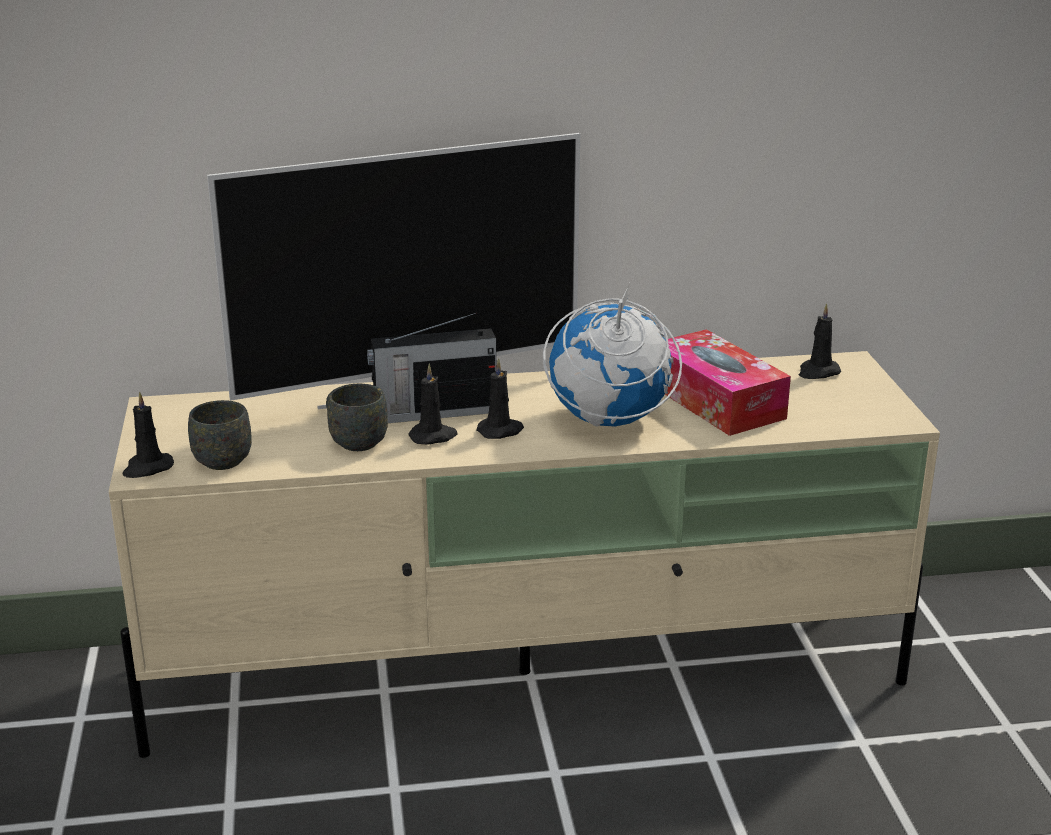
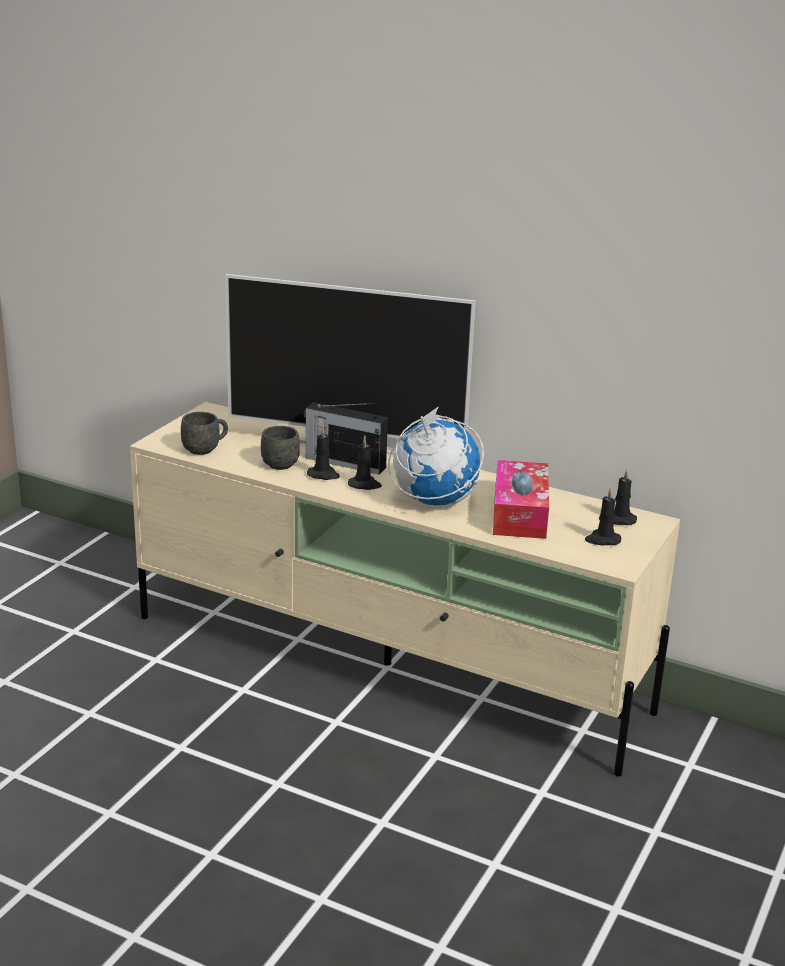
camera: 35 degrees right, 0 degrees up
(147, 468) = (161, 440): black candle -> black candle (602, 540)

